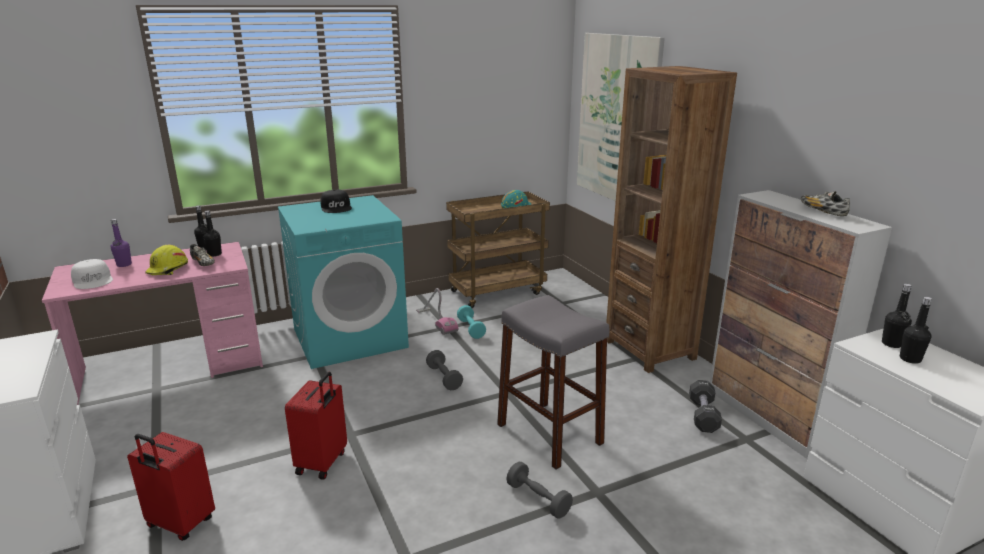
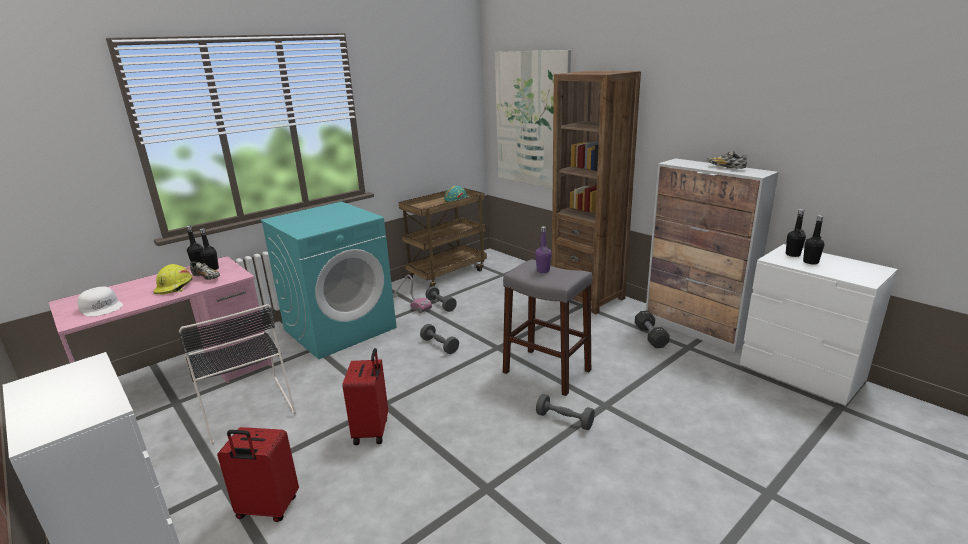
camera: 15 degrees left, 0 degrees up
(124, 264) = (124, 290): purple bottle -> purple bottle (543, 270)
(216, 408) = (246, 407): none -> black chair
(336, 207) = (317, 214): black cap -> none
(471, 329) = (441, 305): turquoise dumbbell -> grey dumbbell

